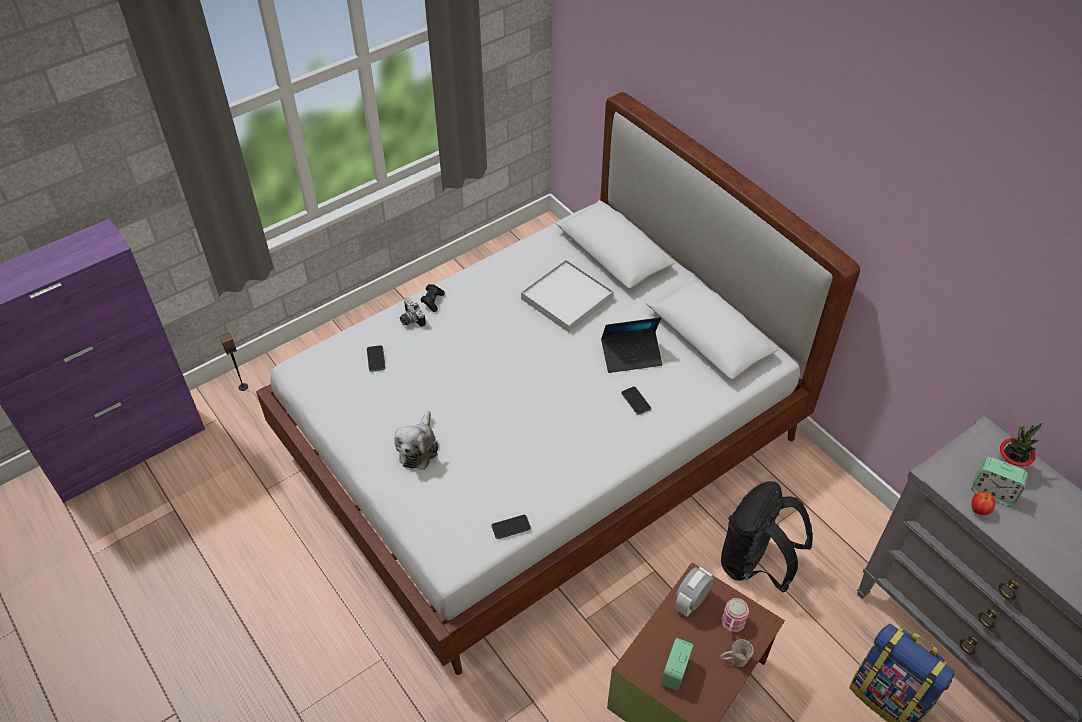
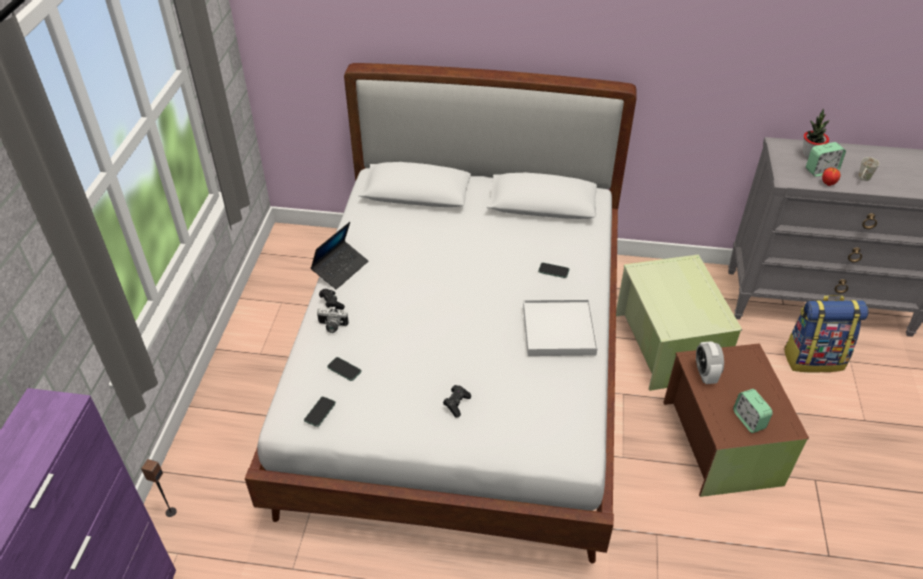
camera: 45 degrees left, 5 degrees down
(418, 448) = (456, 404): plush toy -> black game controller
(511, 527) = (585, 403): phone -> phone (320, 412)
(567, 298) = (425, 240): white tray -> white tray (559, 330)
(631, 356) = (514, 246): laptop -> laptop (340, 269)
(732, 625) = (740, 368): pink mug -> none
(733, 660) = (766, 386): white mug -> white mug (863, 179)
(755, 564) = (669, 344): black backpack -> green storage box

